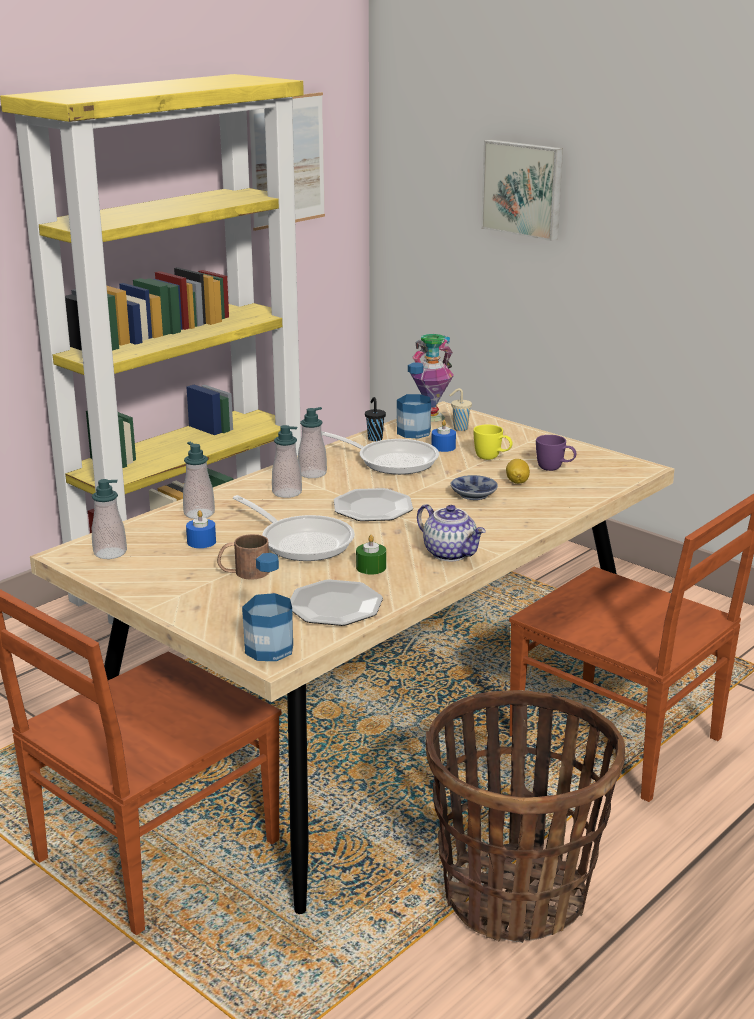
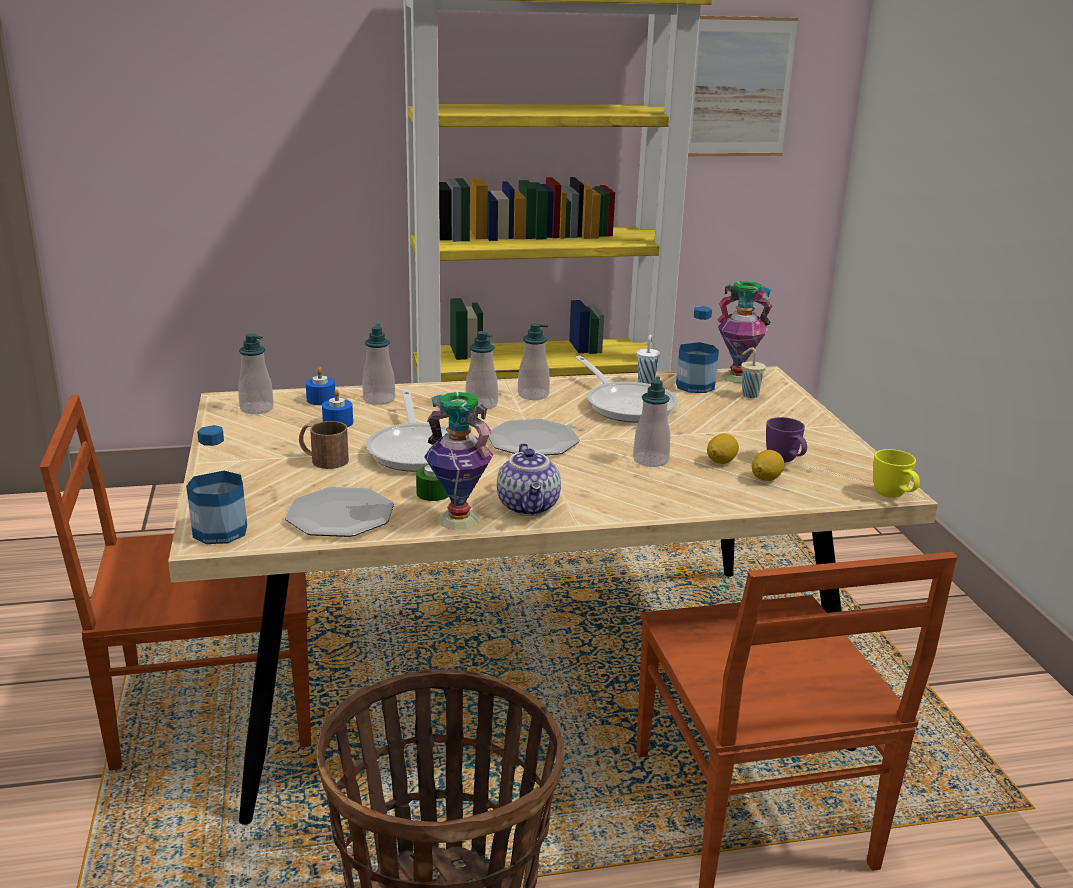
camera: 35 degrees right, 0 degrees up
(374, 438) = (646, 381): black cup -> white cup
(420, 579) = (458, 520): none -> vase
(443, 447) = (701, 407): blue candle -> blue candle (321, 399)
(473, 495) = (650, 460): bowl -> soap dispenser
(492, 458) = (734, 431): yellow mug -> yellow mug (894, 497)
(524, 189) = (974, 143): picture -> none
(561, 484) = (766, 478): none -> lemon

